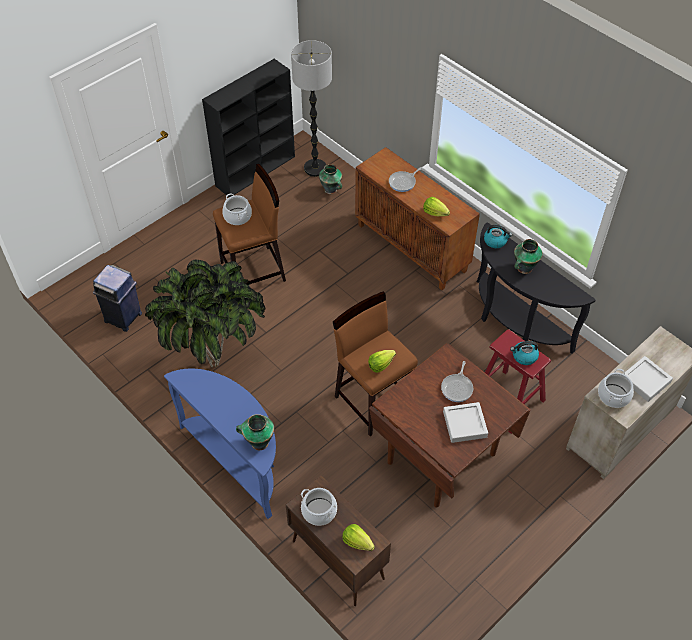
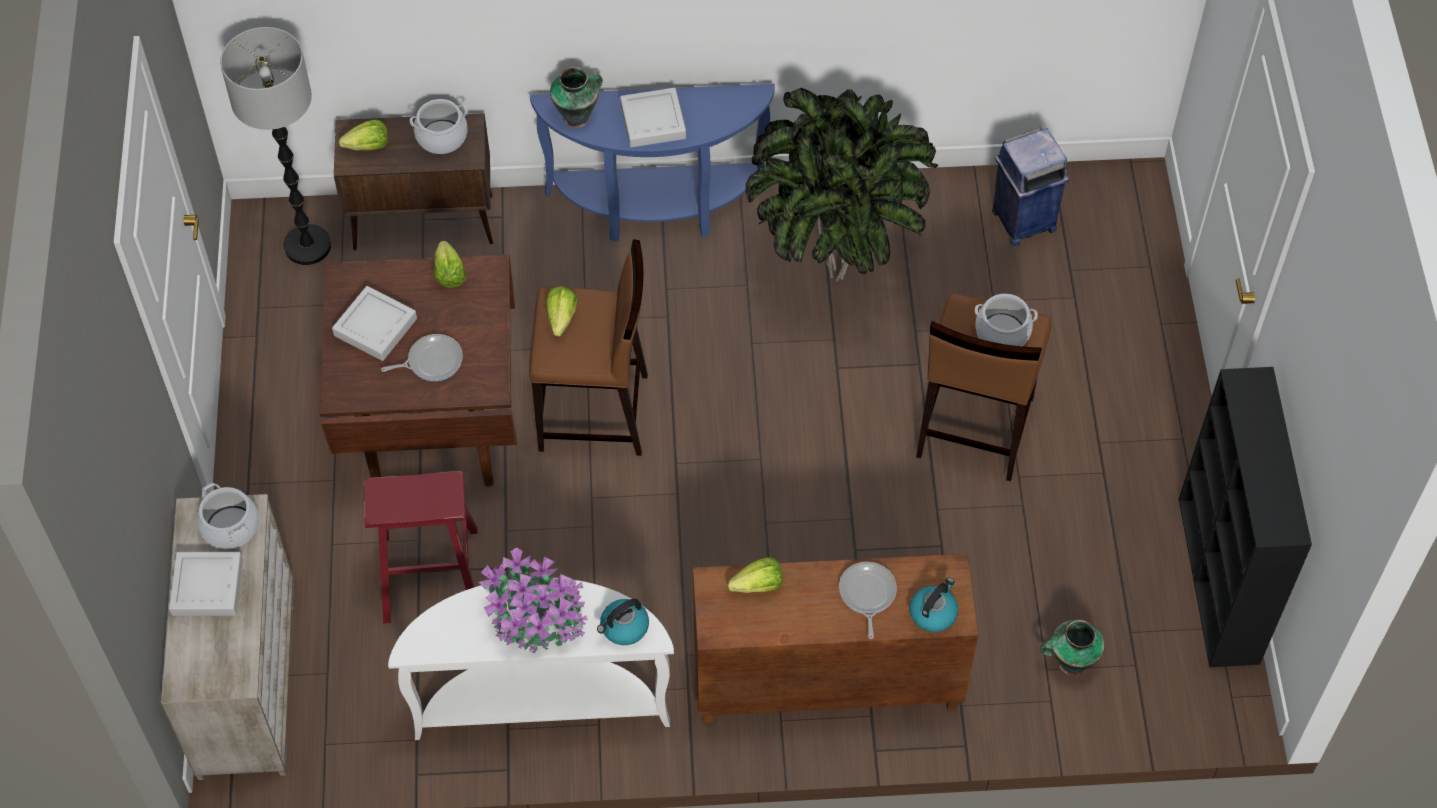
camera: 130 degrees right, 5 degrees up
(233, 407) = (653, 121): none -> grey tray
(315, 168) = (1149, 677): floor lamp -> floor lamp (307, 245)
(406, 418) = (449, 274): none -> lettuce
(457, 388) = (432, 361): frying pan -> frying pan turned 105 degrees clockwise
(514, 324) = (542, 701): black console table -> white console table
(524, 268) = (536, 619): vase -> potted plant
(524, 356) = (402, 495): kettle -> kettle (933, 613)

